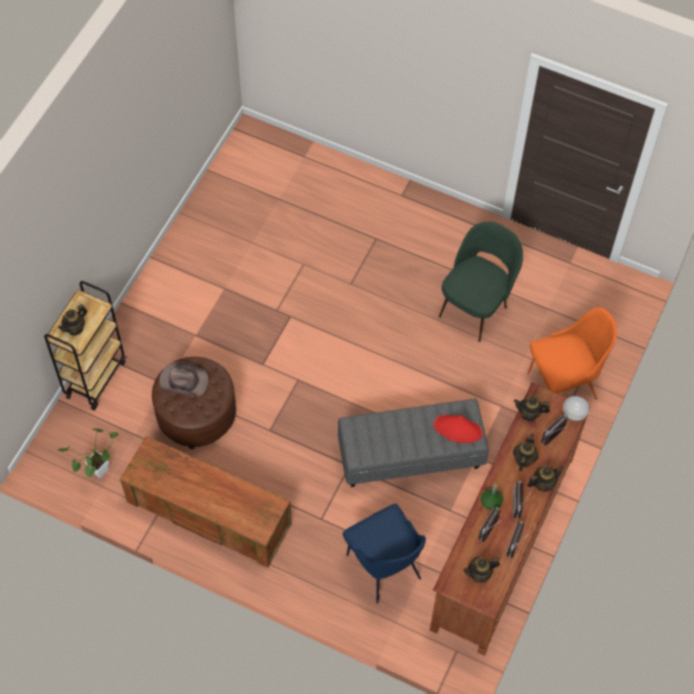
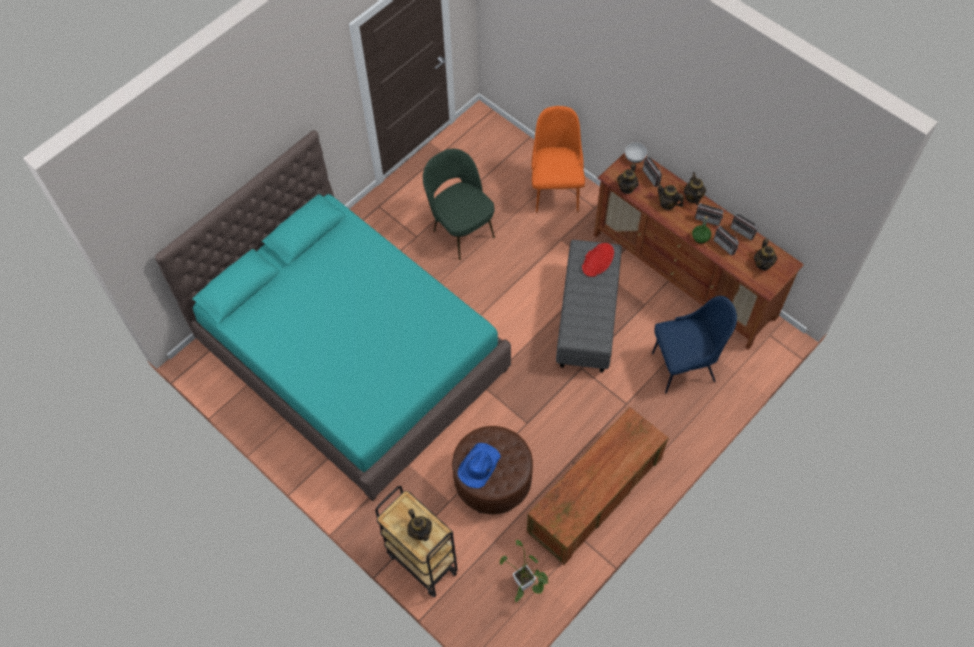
camera: 70 degrees left, 0 degrees up
(183, 380) = (479, 466): brown hat -> blue hat
(295, 255) = (352, 354): none -> turquoise bed

